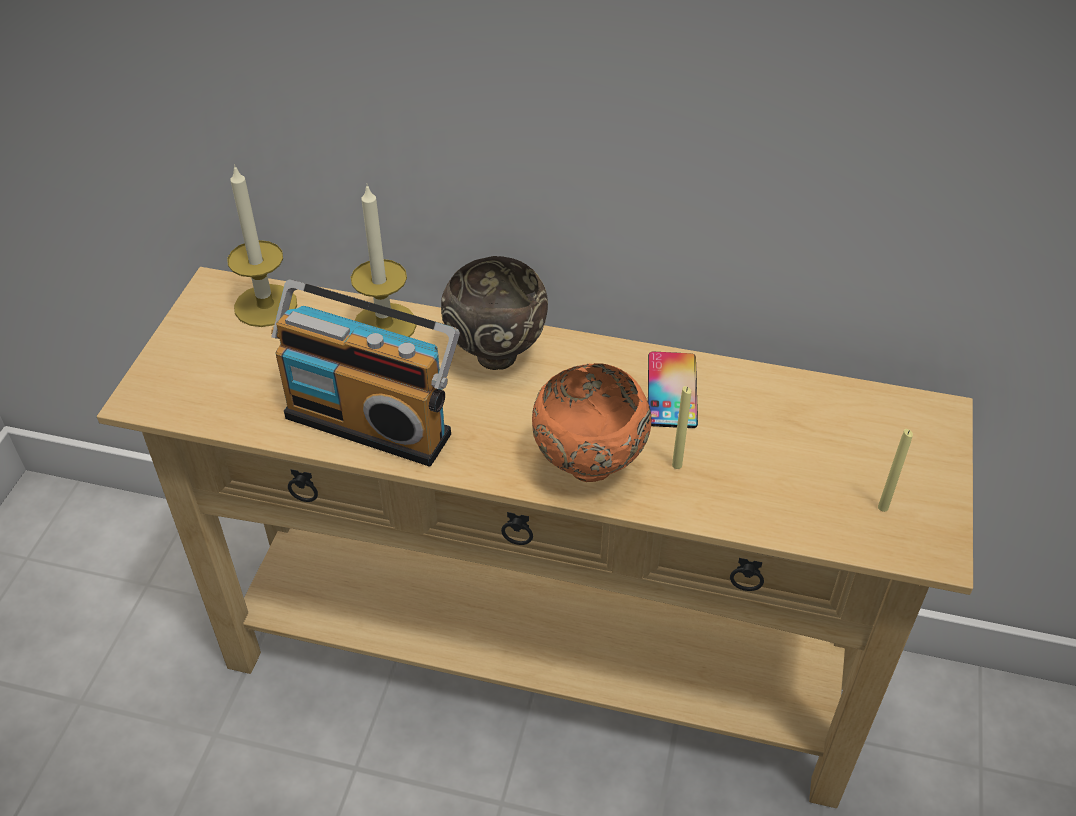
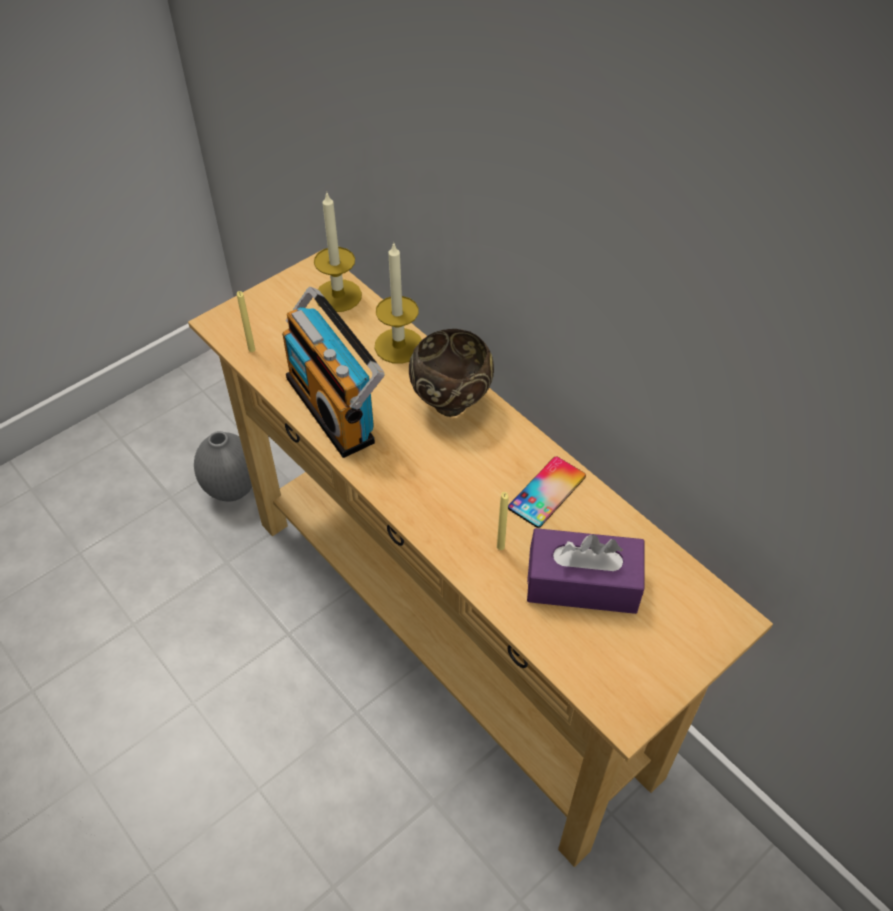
camera: 35 degrees right, 5 degrees up
(158, 649) = (233, 489): none -> grey vase
(587, 468) = (439, 515): orange bowl -> none
(784, 455) = (582, 583): none -> purple tissue box
(883, 507) = (618, 661): yellow candle -> yellow candle (251, 349)

